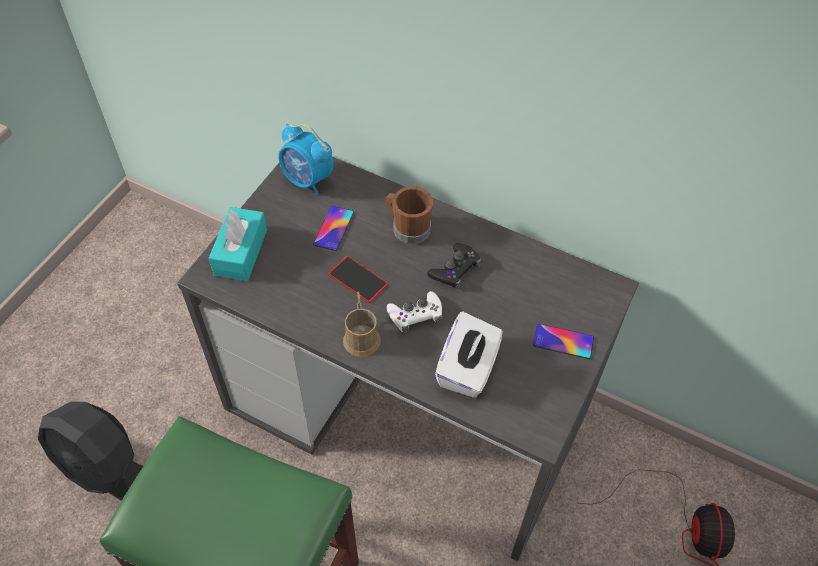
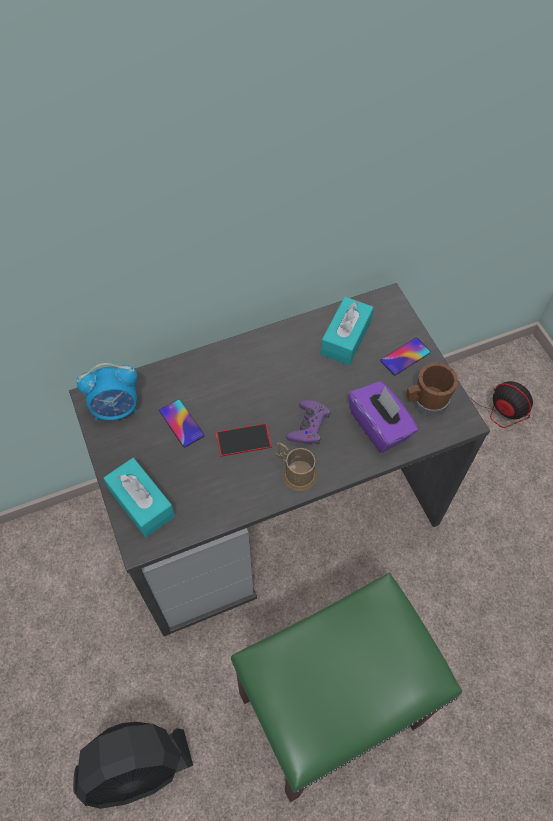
camera: 50 degrees left, 5 degrees up
(408, 227) = (227, 375): brown mug -> brown mug (426, 401)
(415, 315) = (308, 425): white game controller -> purple game controller
(455, 269) = (292, 374): black game controller -> none
(468, 369) = (379, 426): white tissue box -> purple tissue box
(533, 283) = (346, 338): none -> turquoise tissue box

